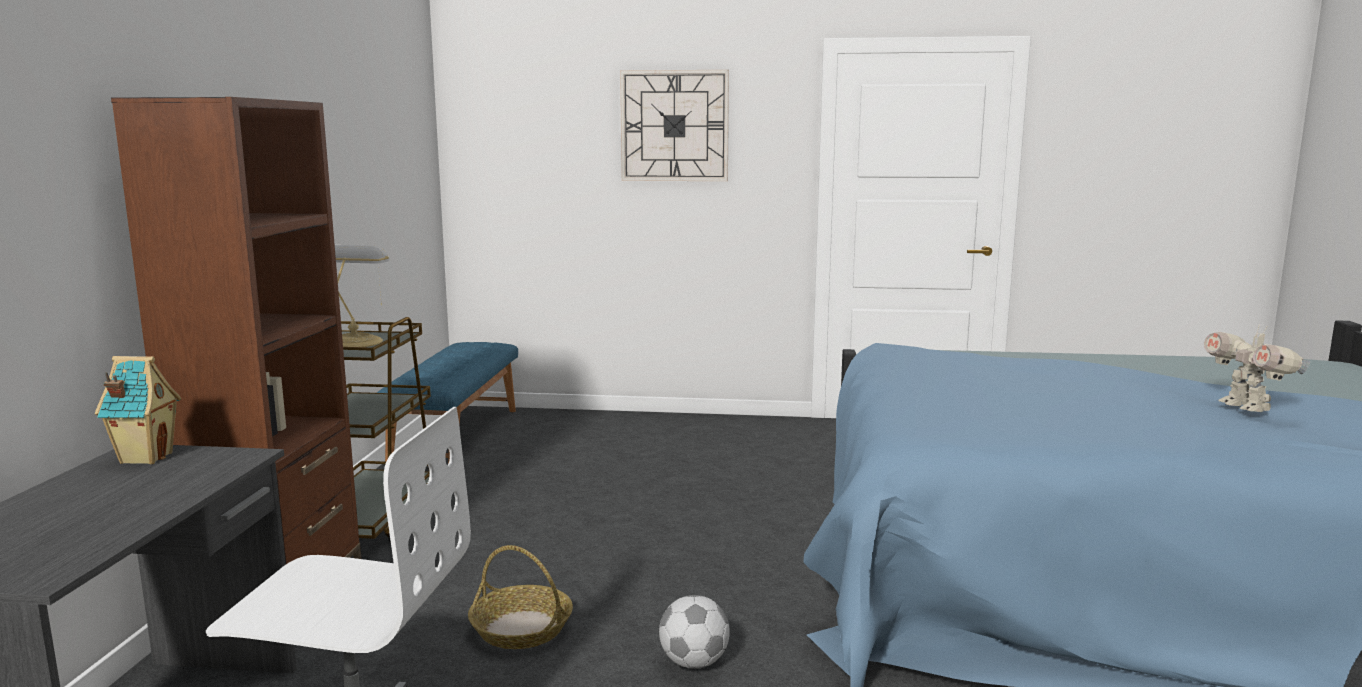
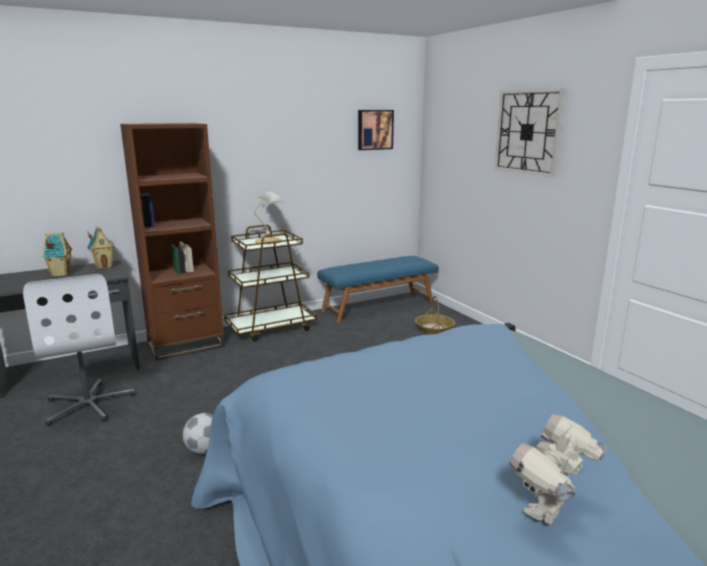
camera: 55 degrees right, 5 degrees up
(91, 497) = (60, 274): none -> toy house
(401, 128) = (374, 129): none -> picture
(520, 629) = (203, 396): basket -> basket (434, 329)

